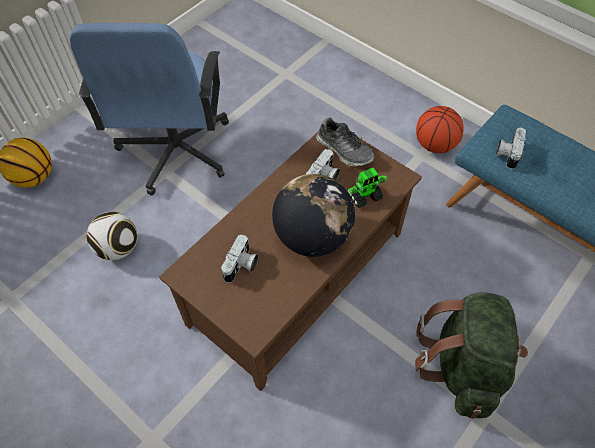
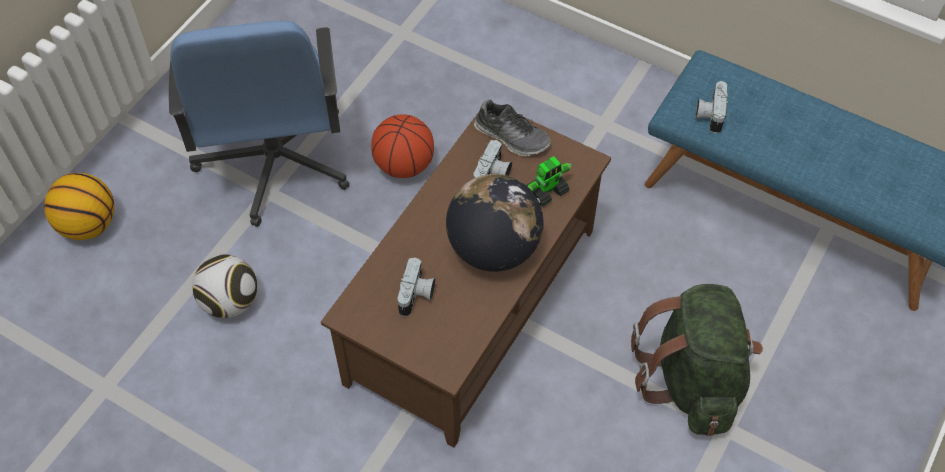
camera: 10 degrees left, 0 degrees up
(435, 144) = (619, 107): basketball -> basketball (404, 165)

